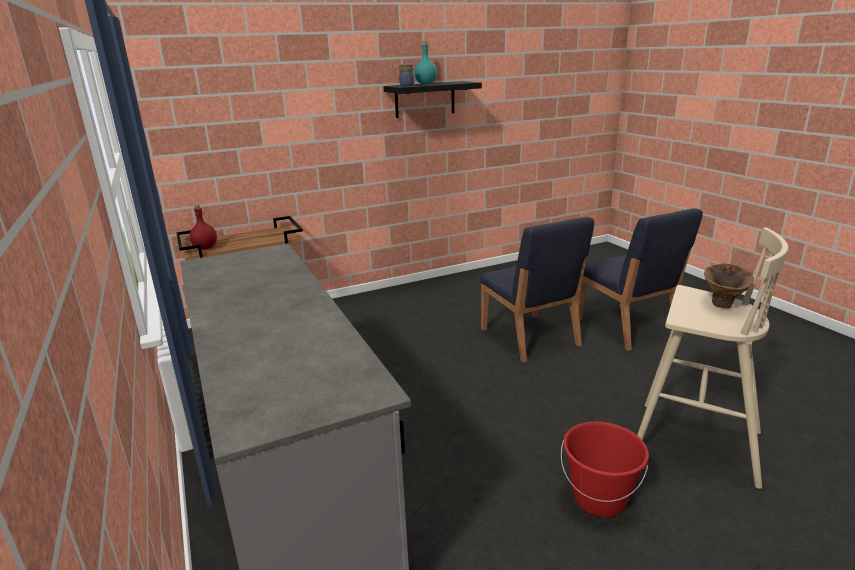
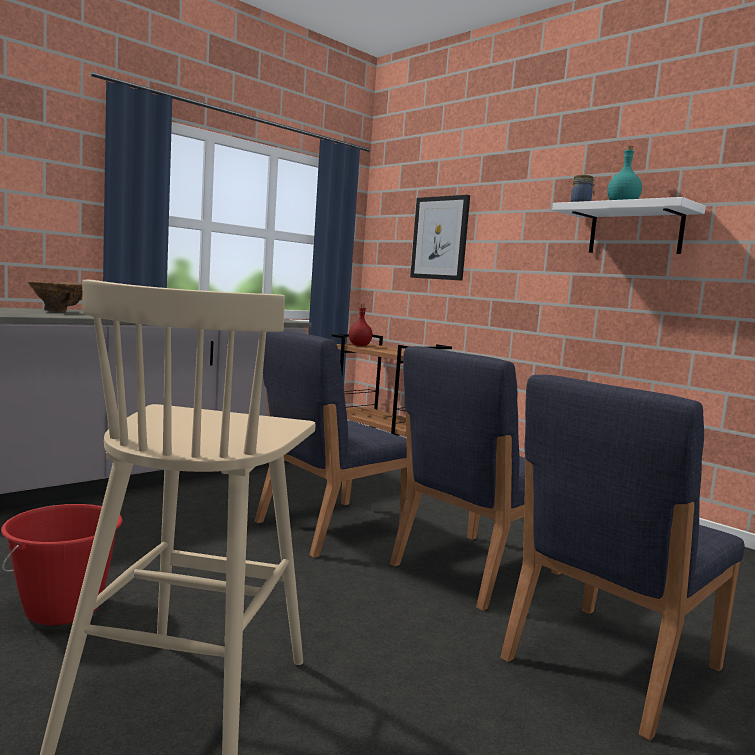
camera: 70 degrees right, 15 degrees down
(245, 118) = (440, 238): none -> picture
(425, 99) = (635, 230): black shelf -> white shelf
(457, 377) = (328, 527): none -> blue chair
(724, 302) = (241, 435): brown vase -> brown vase (59, 311)

